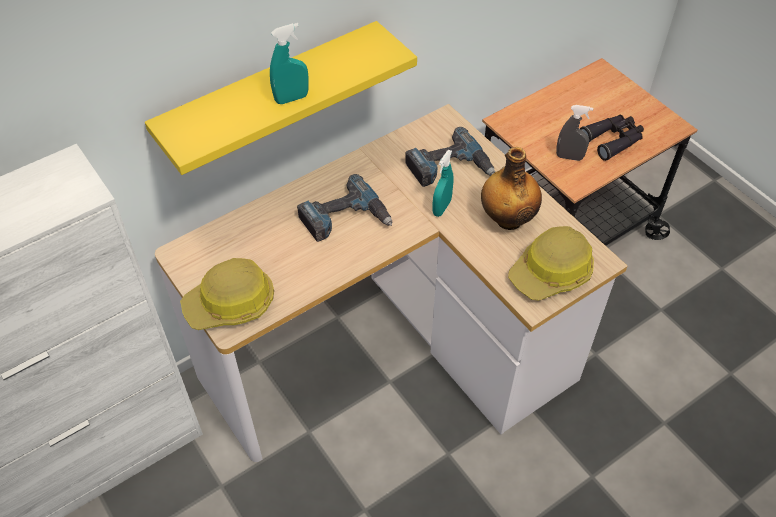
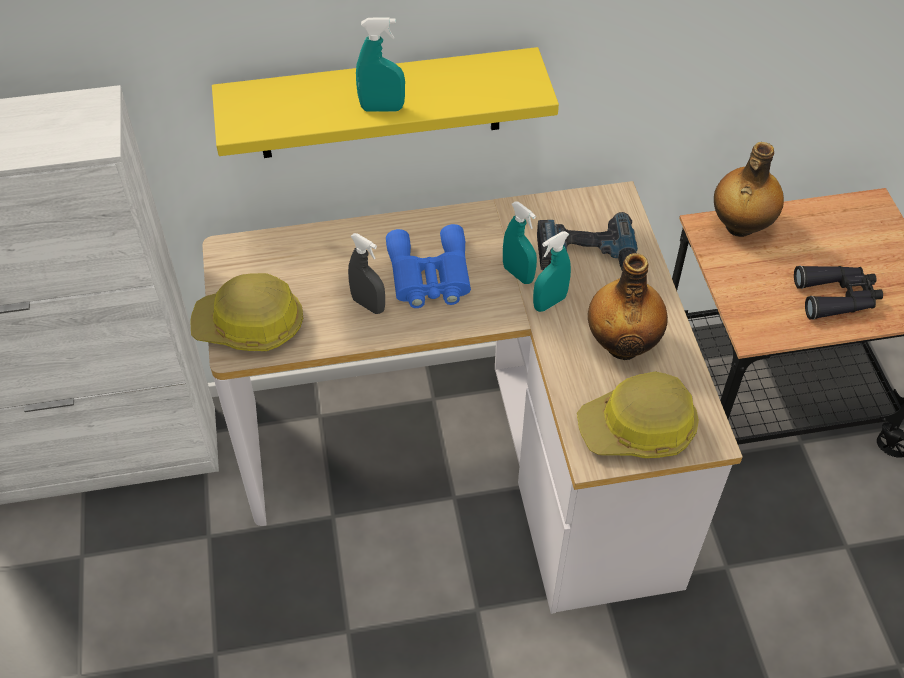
camera: 25 degrees right, 0 degrees up
(345, 219) = (429, 276): power drill -> blue binoculars
(408, 195) = (518, 274): none -> turquoise spray bottle
(525, 114) = (739, 226): none -> bottle
(569, 157) = (765, 299): grey spray bottle -> grey spray bottle (368, 305)

